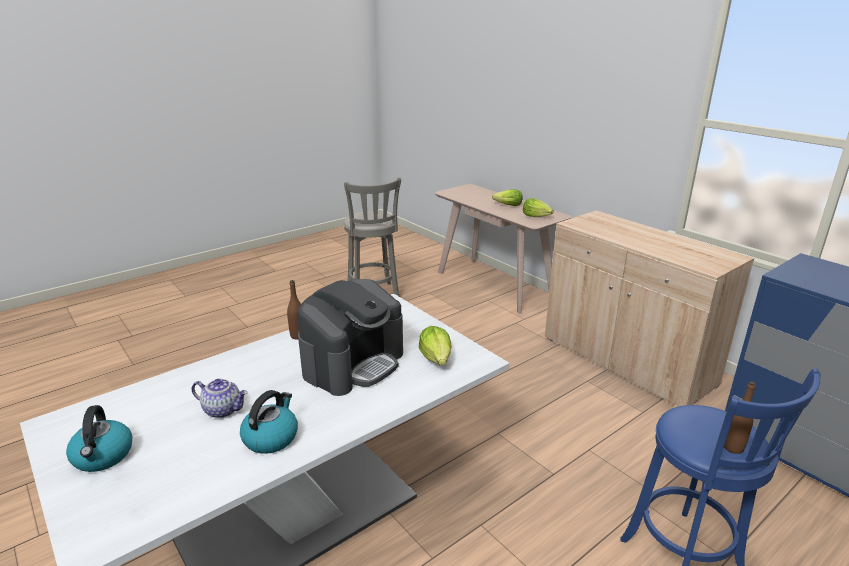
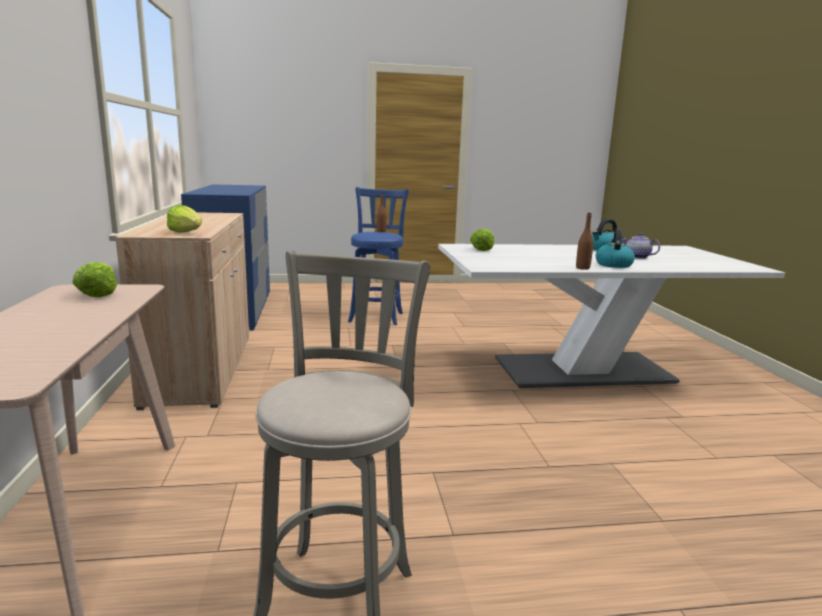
camera: 150 degrees left, 10 degrees down
(103, 456) = (703, 258): kettle -> kettle (613, 264)
(353, 363) = (542, 255): coffee machine -> none
(508, 205) = (53, 317): lettuce -> lettuce (187, 233)

